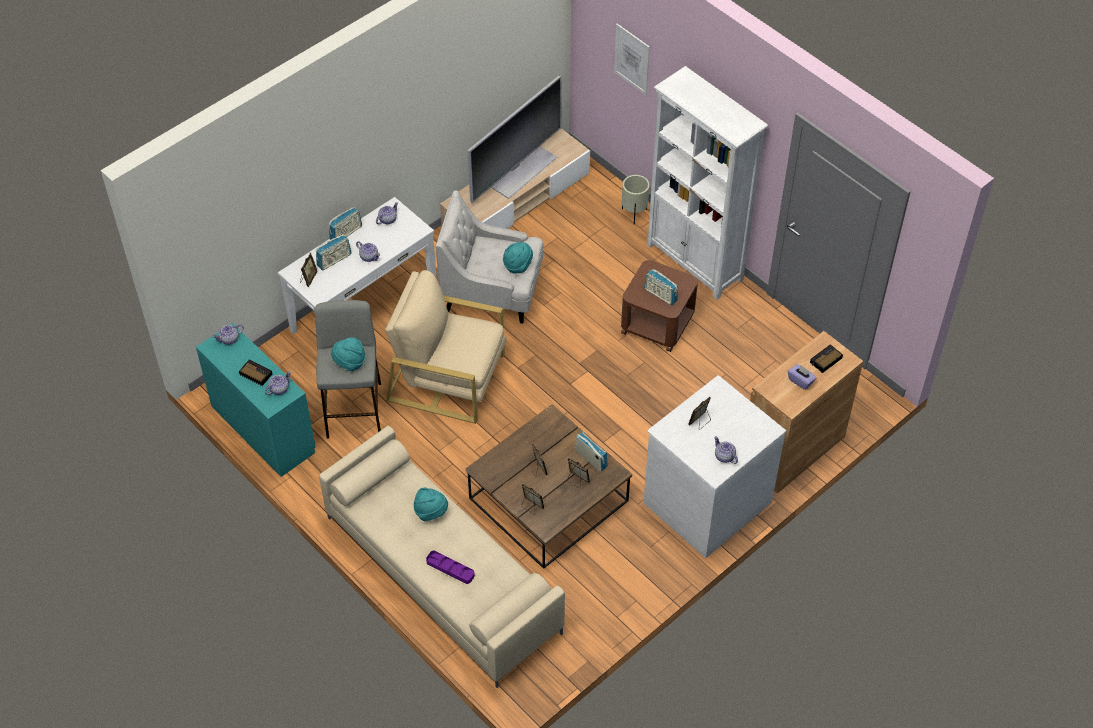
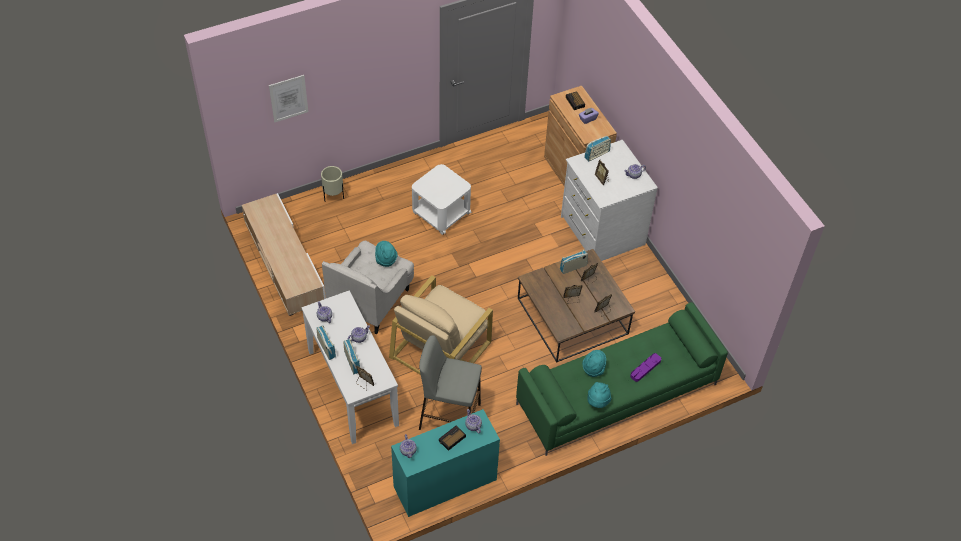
camera: 75 degrees left, 0 degrees up
(350, 362) = (460, 375): turquoise hat -> turquoise hat (597, 402)
(441, 574) = (616, 395): beige sofa -> green sofa
(523, 172) = (279, 238): television -> none
(657, 322) = (441, 212): brown side table -> white side table
(660, 295) = (447, 187): radio -> radio (597, 154)
(695, 262) = (395, 176): white bookcase -> none

